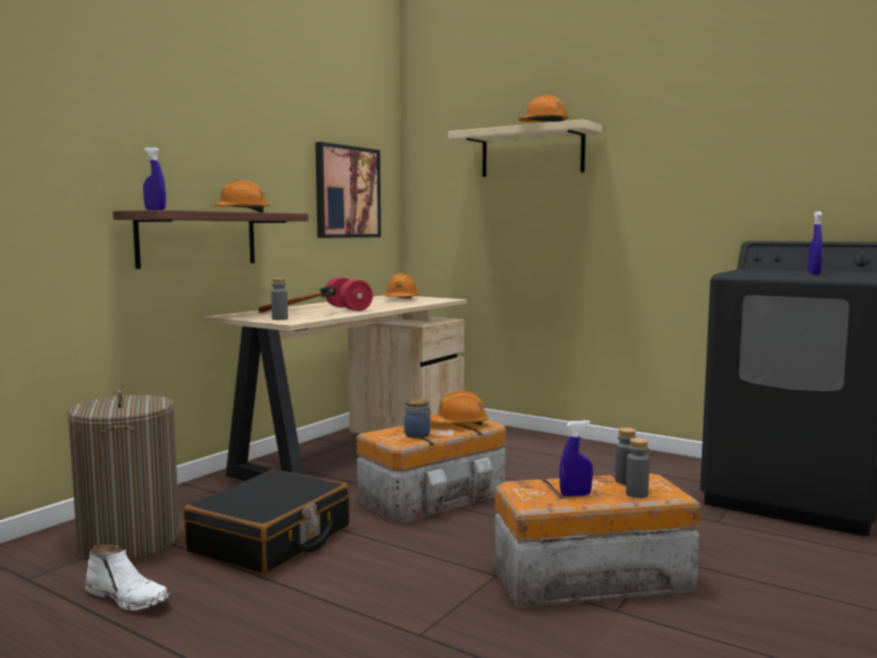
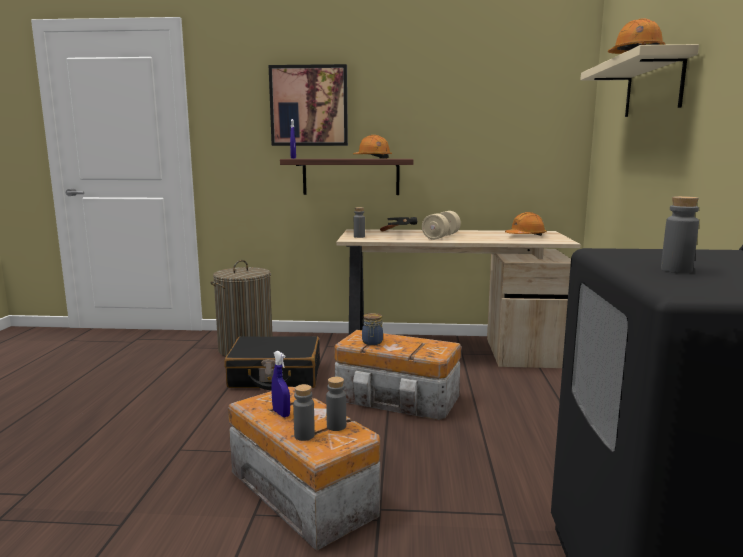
camera: 60 degrees right, 5 degrees up
(129, 597) = (185, 370): white boot -> none
(347, 192) = (509, 137): picture -> picture (309, 106)
(348, 308) = (441, 236): red dumbbell -> beige dumbbell
(459, 424) = (419, 346): orange hard hat -> none
(813, 274) = (676, 270): blue spray bottle -> grey bottle

